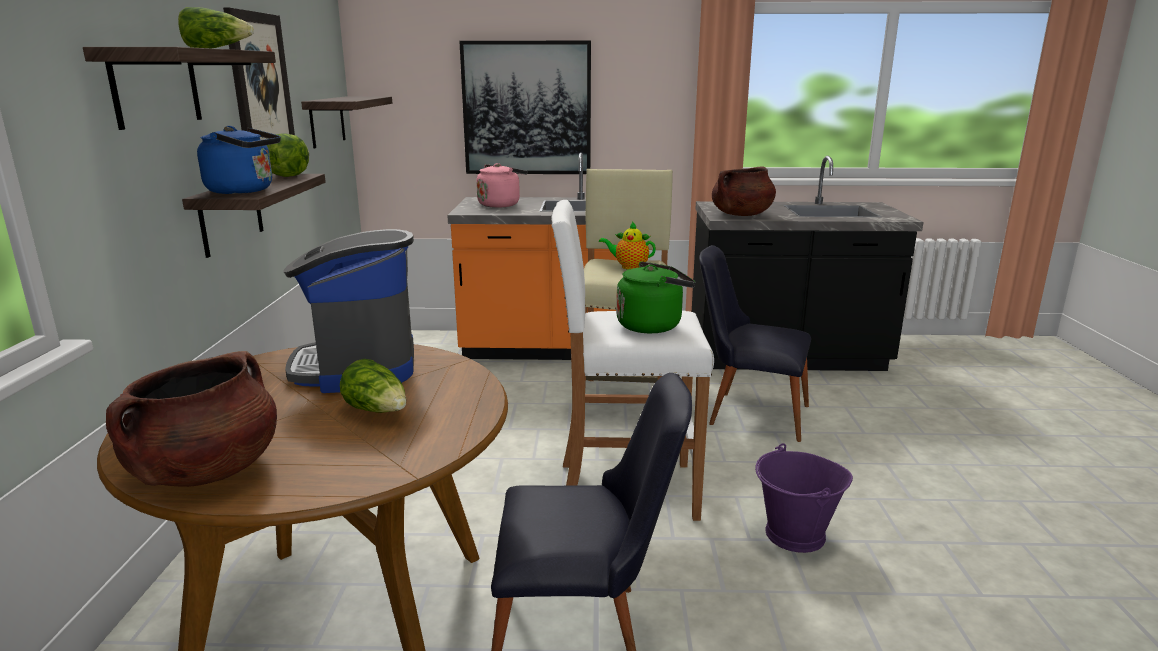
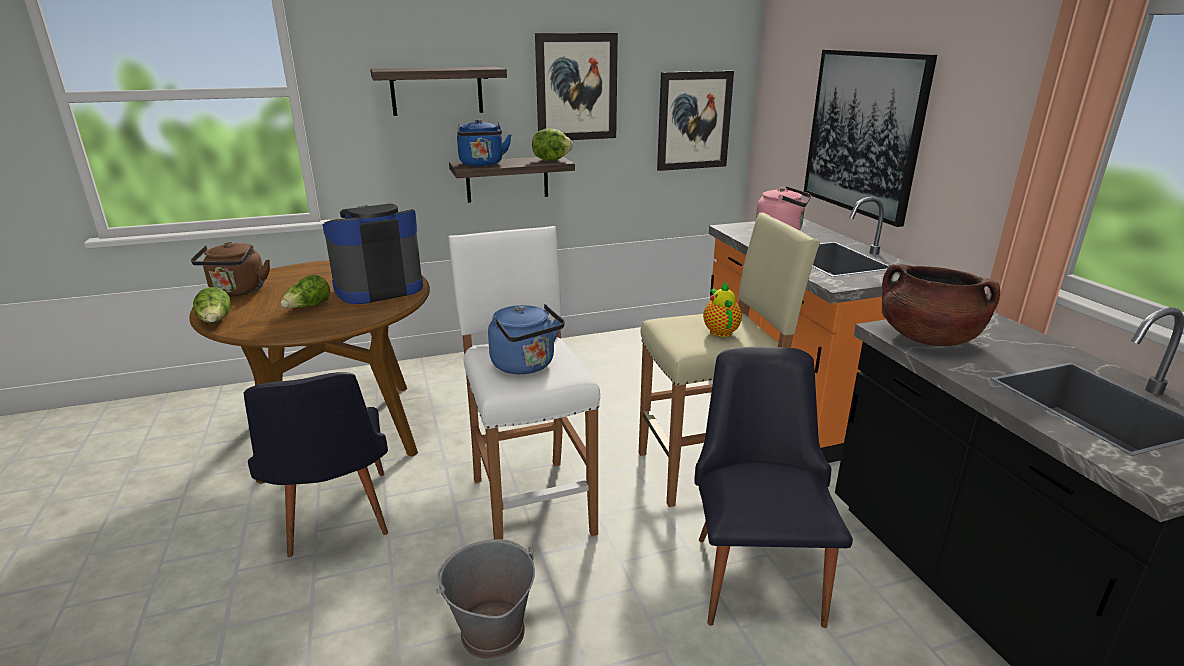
camera: 70 degrees right, 5 degrees up
(206, 471) = (238, 292): brown cooking pot -> brown kettle
(216, 49) = (455, 68): lettuce -> lettuce (216, 321)
(327, 121) = (694, 121): shelf -> picture
(652, 325) = (526, 366): green kettle -> blue kettle
(795, 535) = (491, 633): purple bucket -> grey bucket

